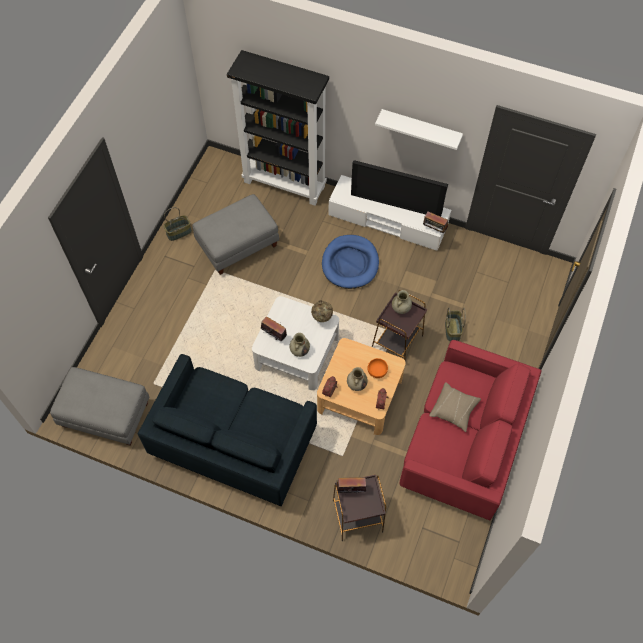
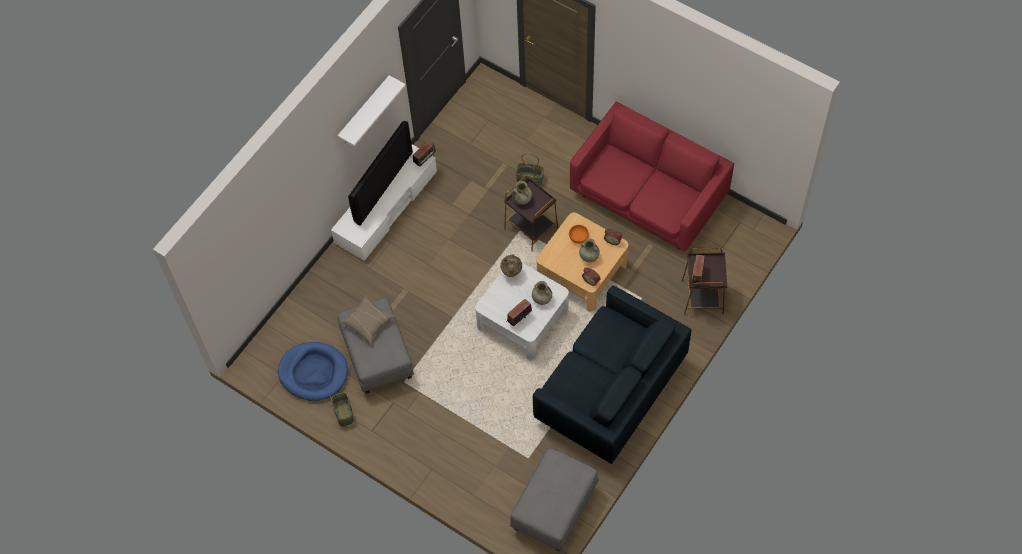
camera: 75 degrees left, 0 degrees up
(285, 184) = (309, 296): black bookcase -> none
(350, 263) = (430, 252): blue dog bed -> blue dog bed (313, 372)
(454, 409) = (632, 183): beige pillow -> beige pillow (368, 322)

